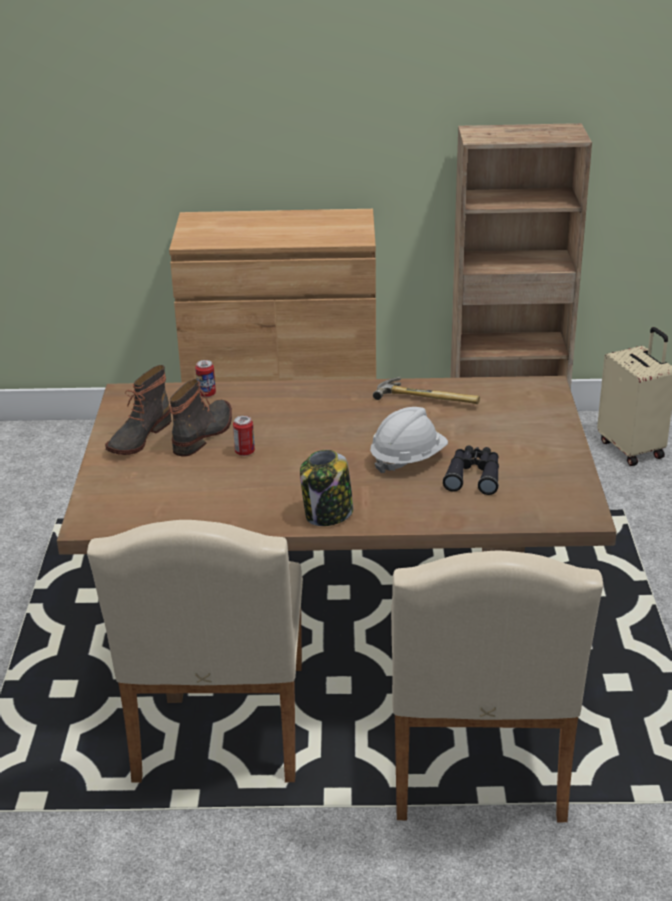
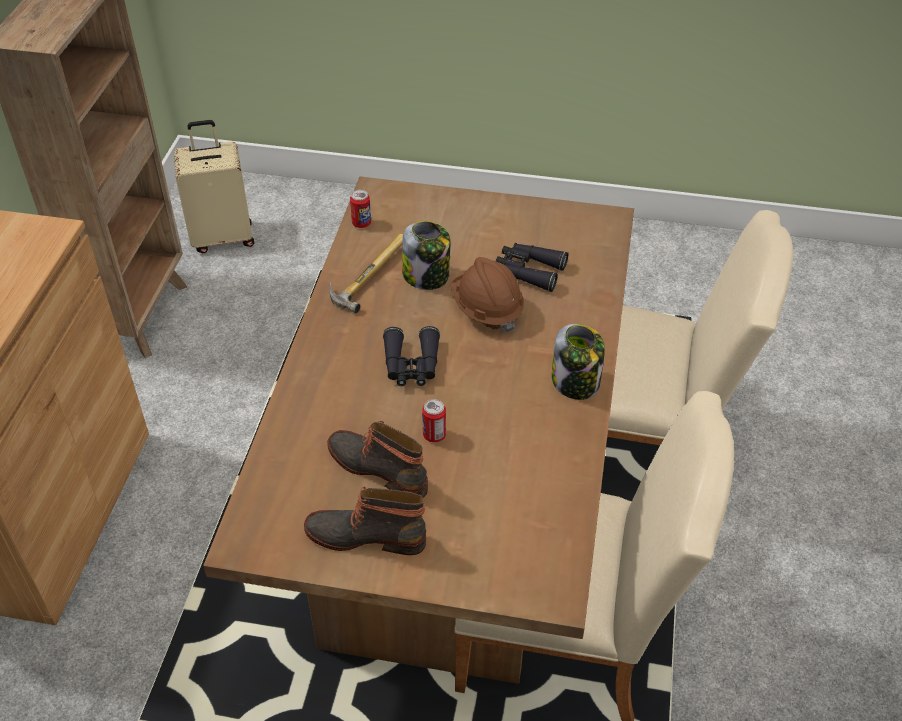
camera: 80 degrees left, 15 degrees up
(138, 437) = (366, 535): boot -> boot turned 150 degrees clockwise
(206, 394) = (281, 458): can -> can (361, 223)
(322, 432) = (411, 365): none -> black binoculars
(408, 459) = (486, 309): white hard hat -> brown hard hat
(439, 425) = (427, 276): none -> jar

